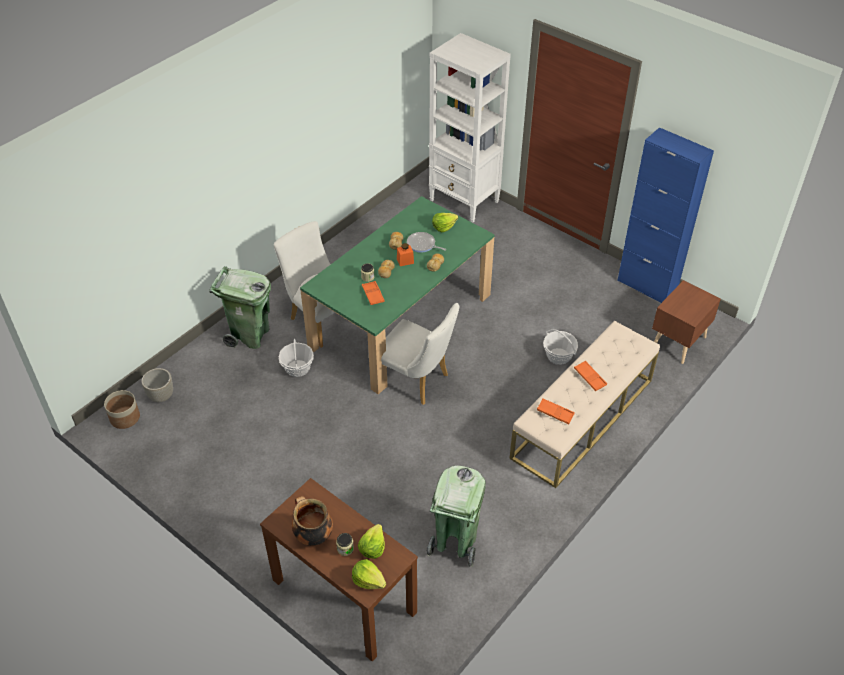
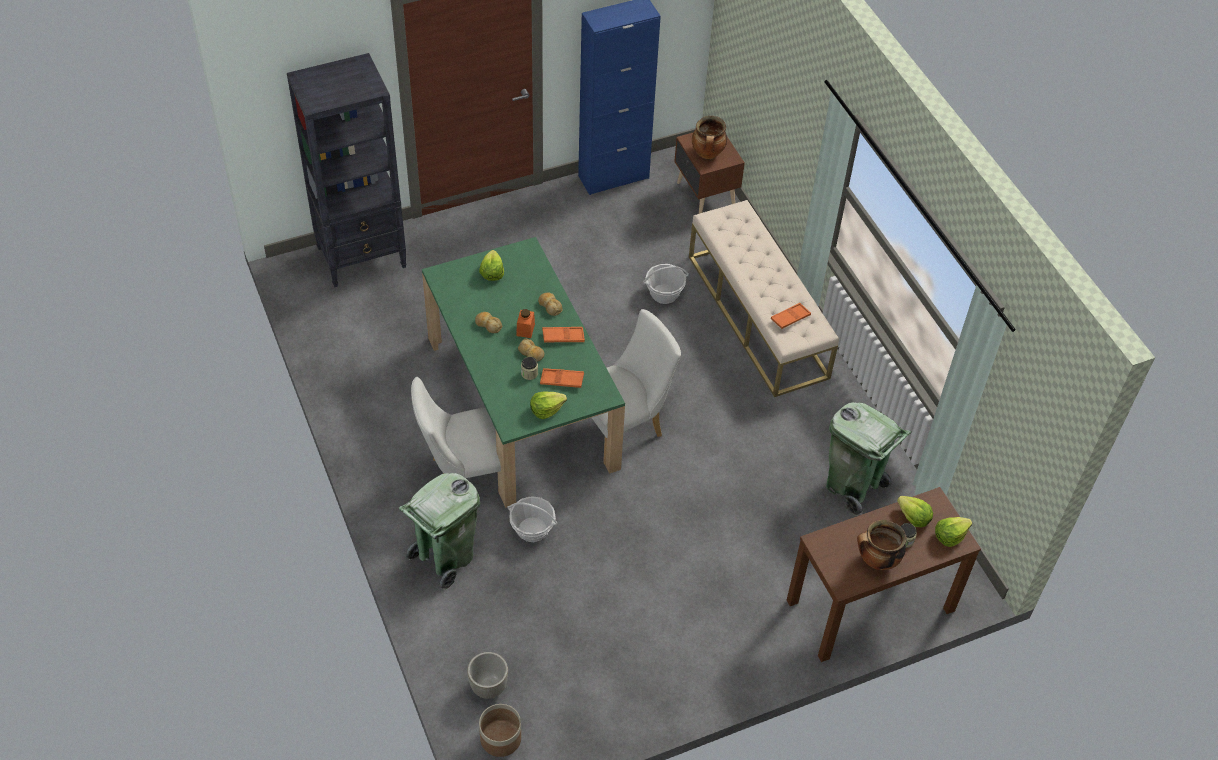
camera: 65 degrees left, 5 degrees up
(341, 297) = (546, 409): none -> lettuce
(422, 245) = (509, 303): frying pan -> none
(464, 201) = (362, 257): white bookcase -> black bookcase
(590, 378) = (760, 270): orange tray -> orange tray (563, 337)
(682, 303) = (708, 154): none -> cooking pot

